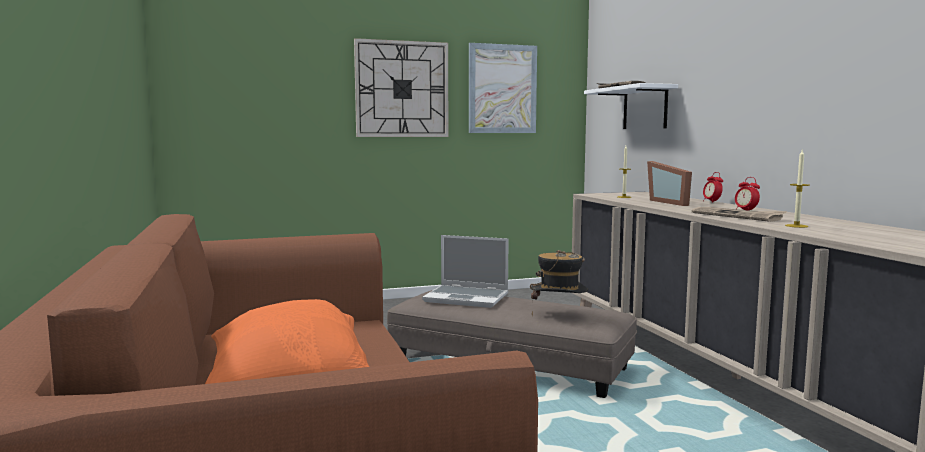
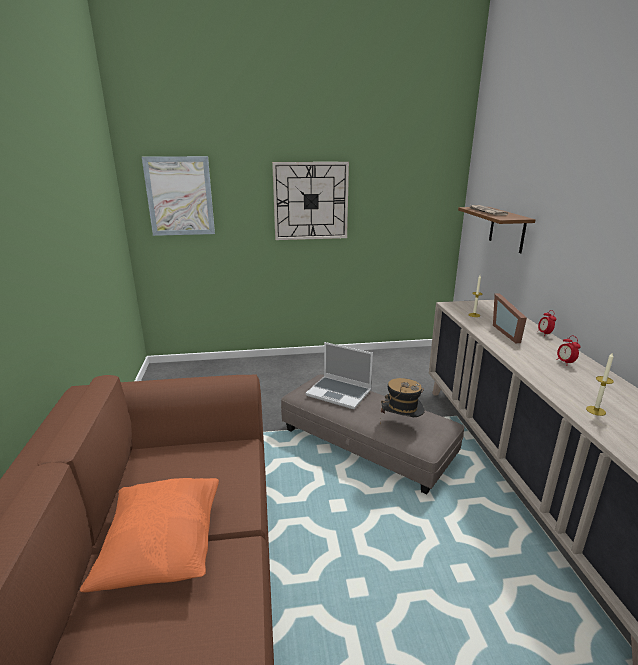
camera: 10 degrees right, 15 degrees up
(502, 89) = (393, 197): picture -> picture (180, 196)
(645, 108) = (507, 229): white shelf -> brown shelf
(738, 216) = (553, 377): newspaper -> none

